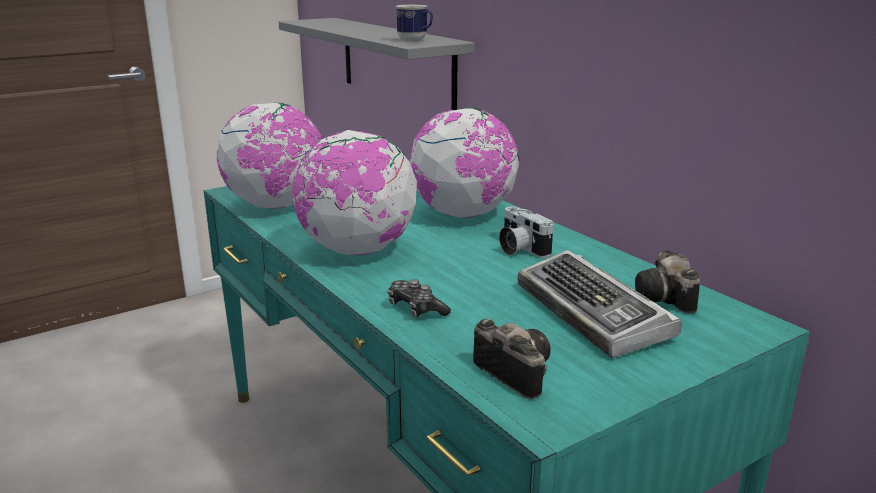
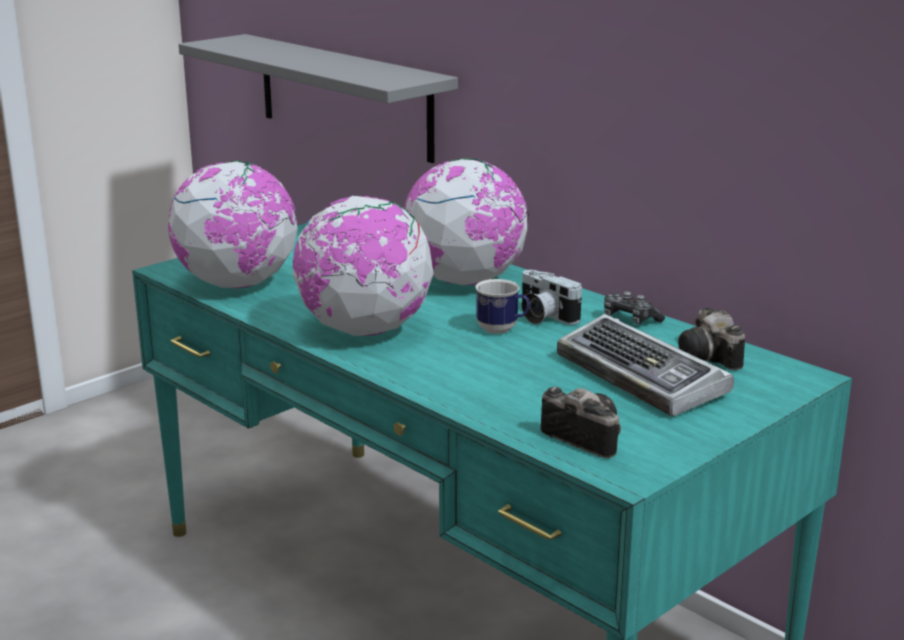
camera: 10 degrees left, 0 degrees up
(415, 40) = (387, 77): mug -> mug (502, 330)
(416, 309) = (460, 387): game controller -> game controller (630, 319)

